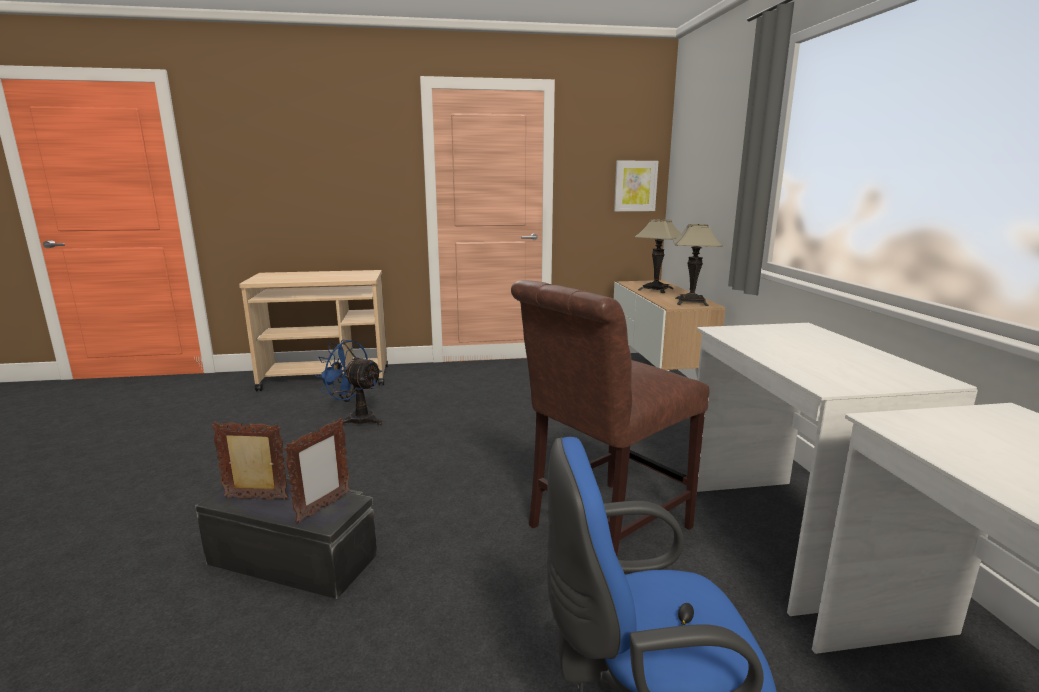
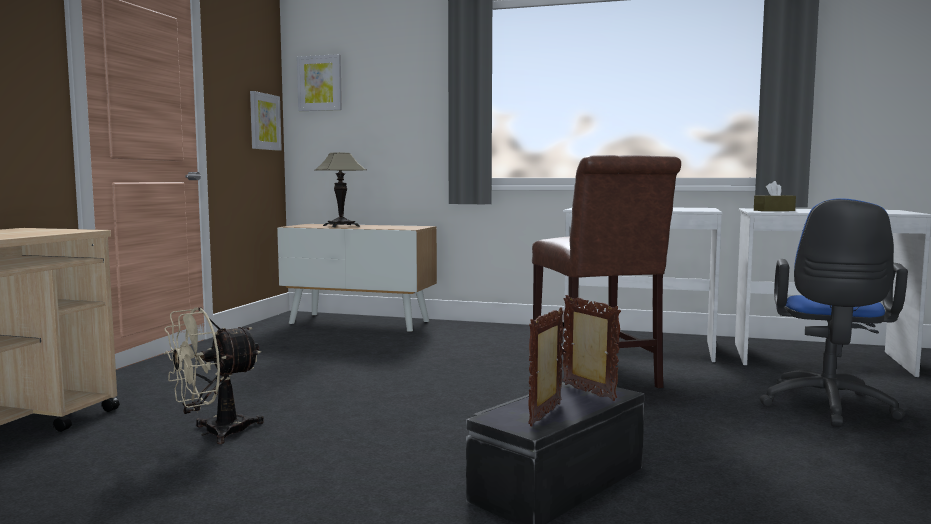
camera: 65 degrees left, 10 degrees down
(356, 418) = (214, 433): blue fan -> beige fan
(685, 146) = (320, 83): none -> picture
(691, 302) = (406, 226): table lamp -> none
(945, 430) = (774, 210): none -> brown tissue box

